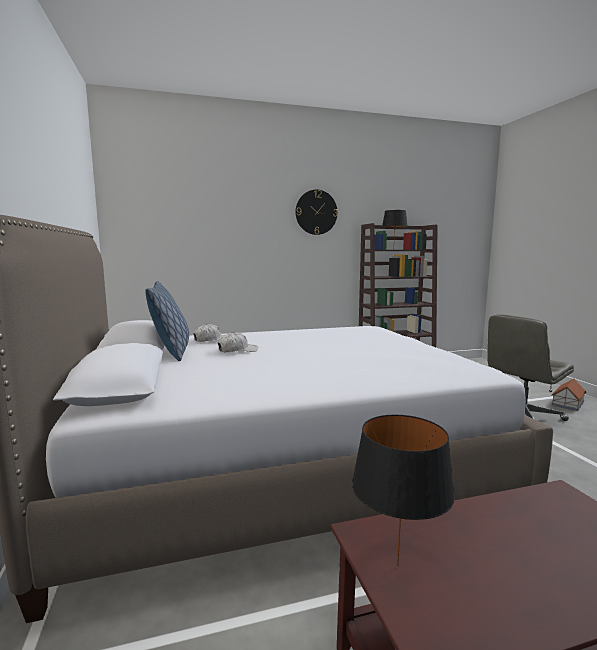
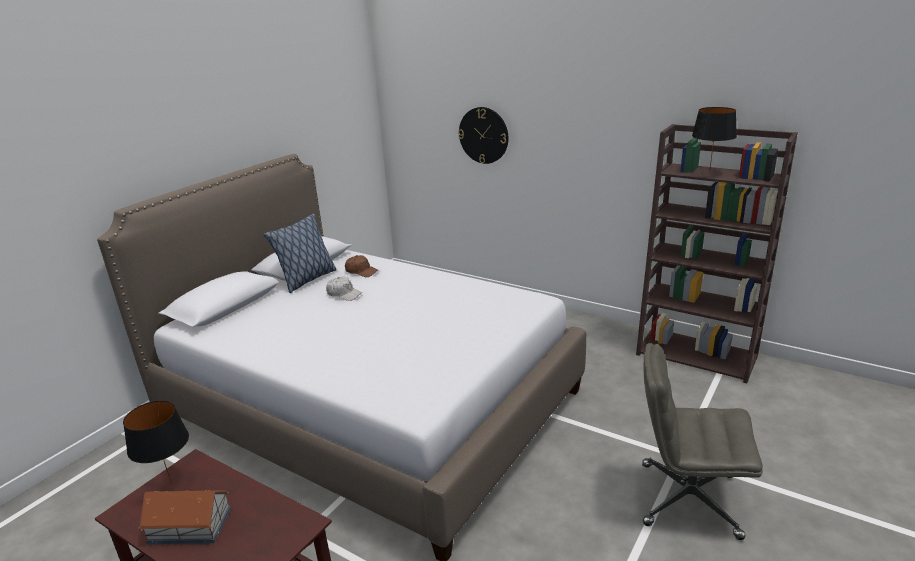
camera: 50 degrees right, 15 degrees up
(211, 340) = (361, 271): white cap -> brown cap
(316, 212) = (603, 101): wall clock -> wall clock (483, 135)
(567, 403) = (826, 528): toy house -> toy house (189, 525)

